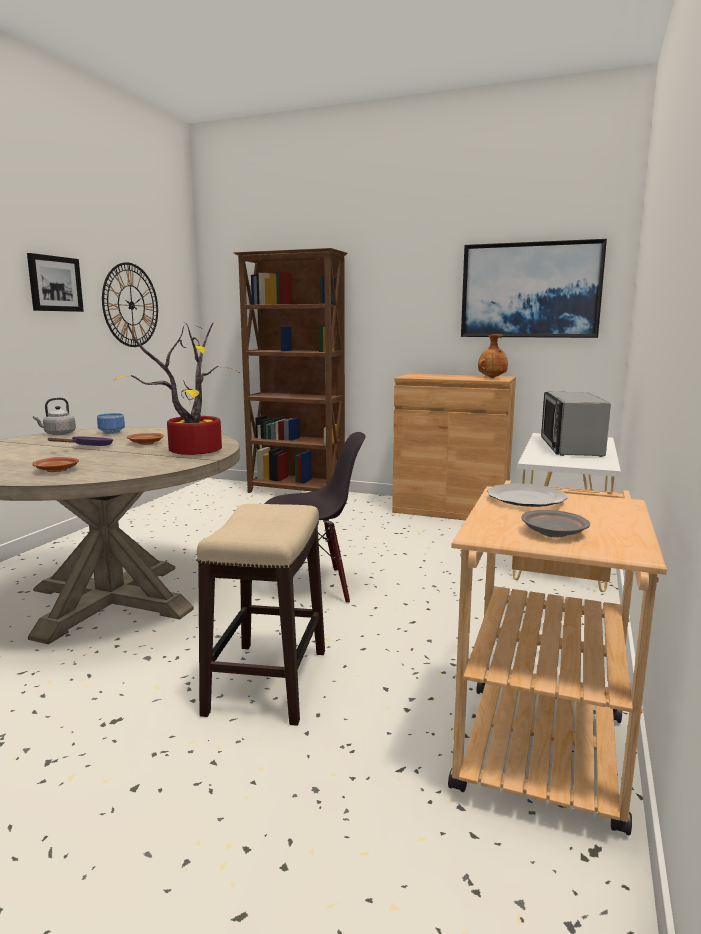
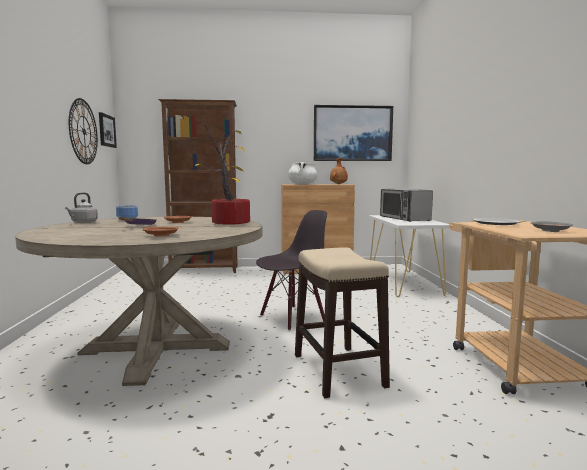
camera: 25 degrees left, 5 degrees down
(55, 284) = (42, 106): picture -> picture (106, 130)
(432, 376) = (302, 184): none -> white cooking pot

